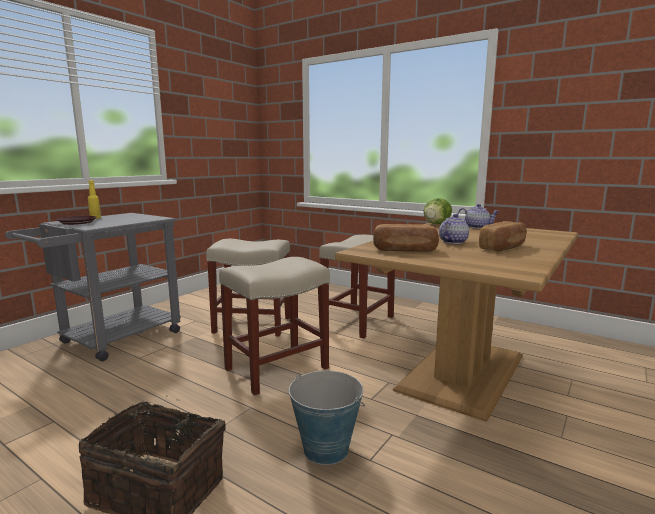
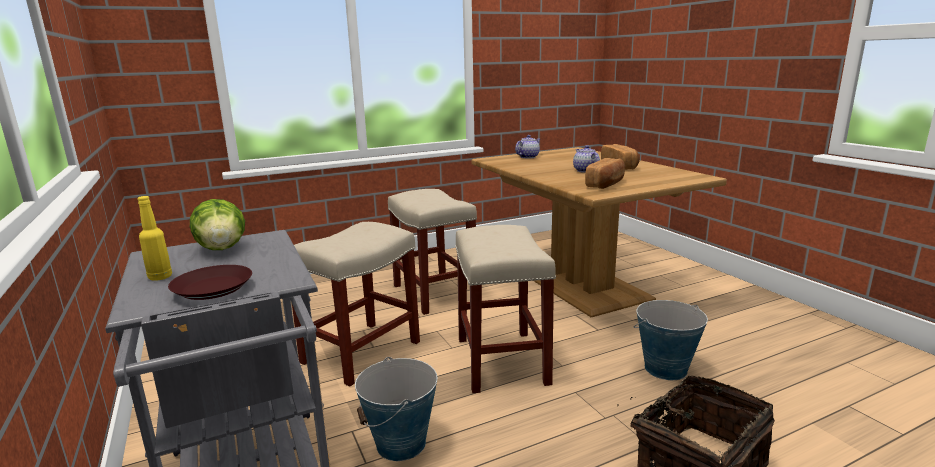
camera: 60 degrees left, 5 degrees up
(159, 362) = (401, 444): none -> bucket
(436, 224) = (495, 161): lettuce -> lettuce (222, 248)

